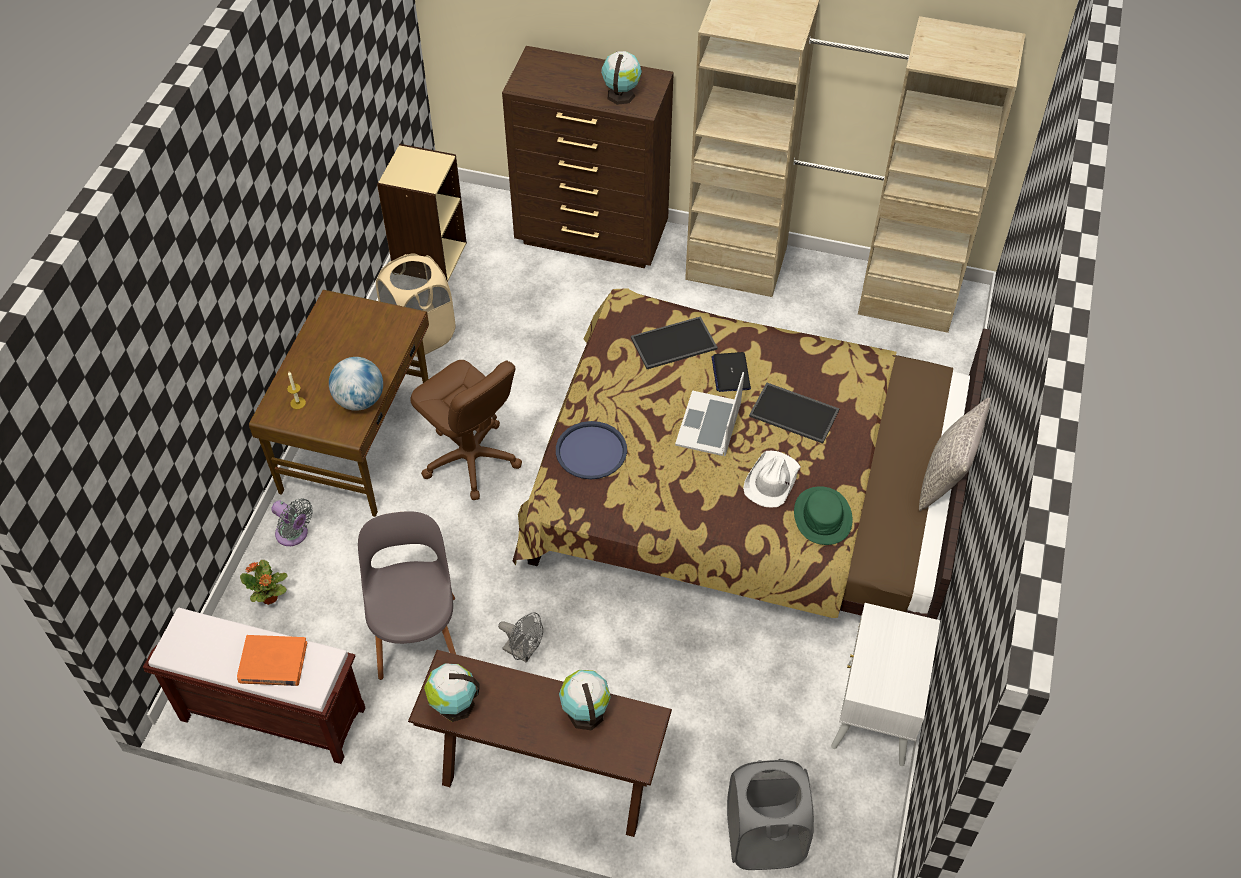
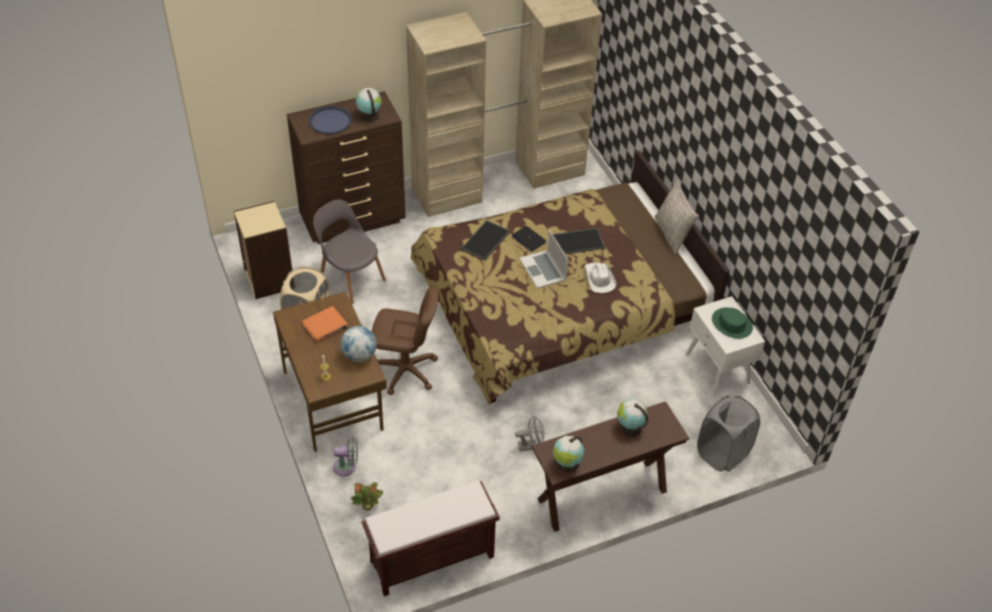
camera: 40 degrees left, 5 degrees down
(273, 663) = (448, 509): orange book -> orange book (325, 326)
(417, 632) = (466, 471): grey chair -> grey chair (350, 278)
(591, 451) = (498, 315): blue tray -> blue tray (330, 121)
(823, 516) = (638, 281): green hat -> green hat (732, 323)

